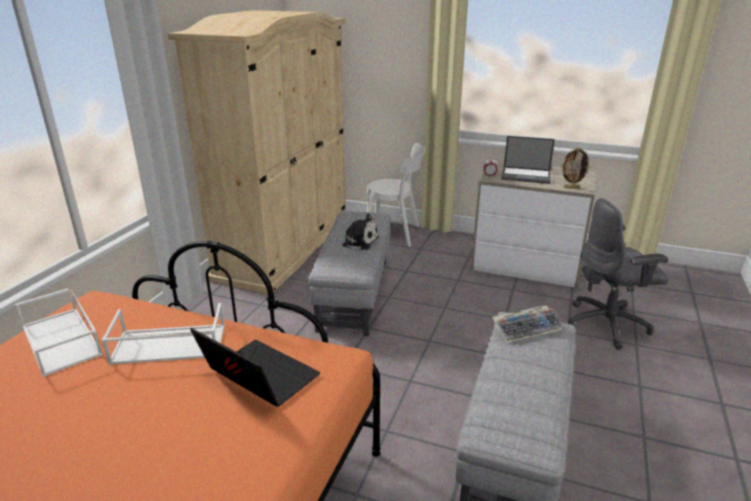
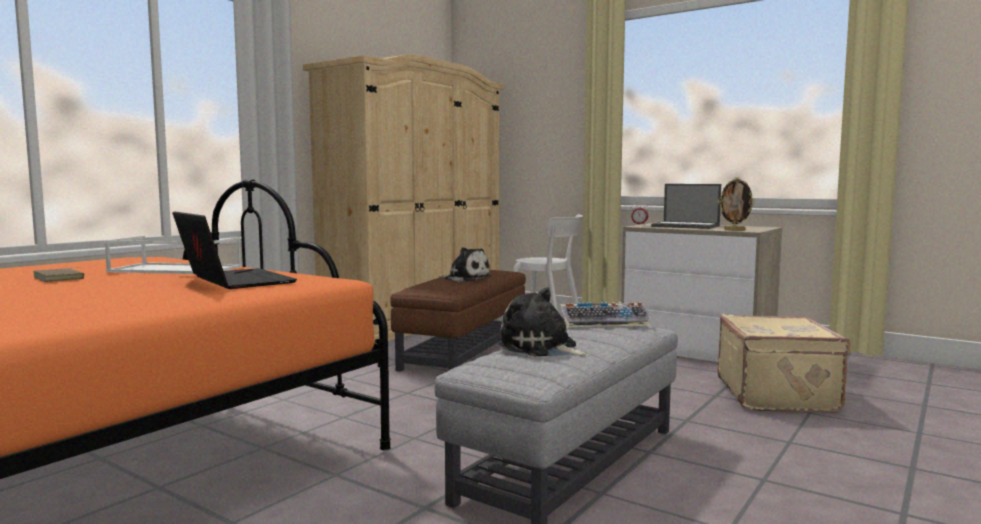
camera: 15 degrees right, 20 degrees down
(63, 340) = (86, 264): white tray -> none
(82, 395) = (61, 278): none -> brown book
(354, 293) = (464, 351): grey ottoman -> brown ottoman
(513, 390) = (541, 348): none -> plush toy
(607, 325) = (778, 395): grey office chair -> beige suitcase

